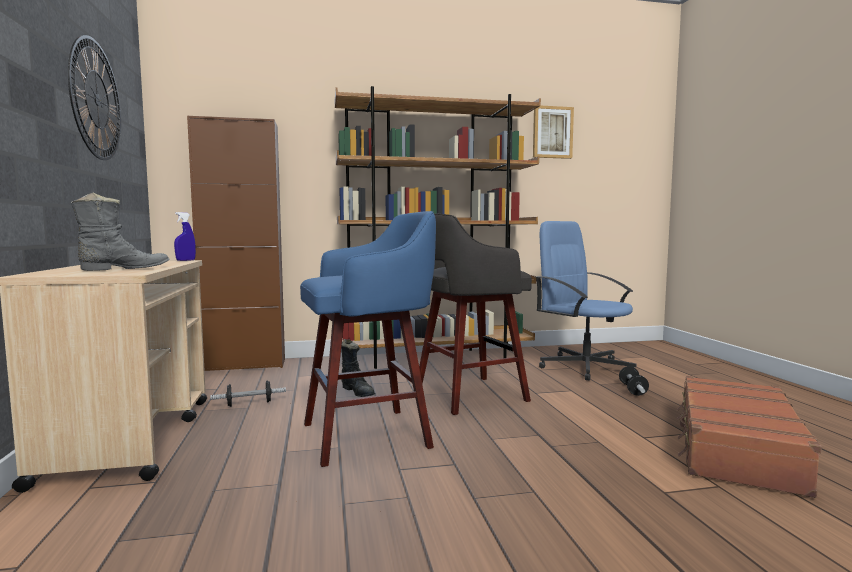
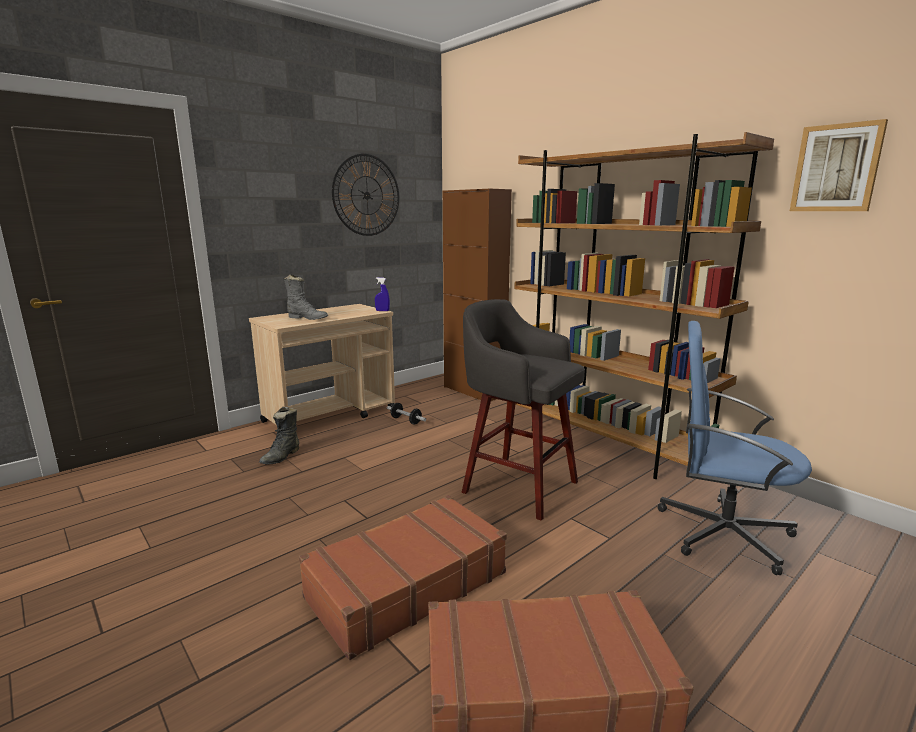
camera: 60 degrees right, 10 degrees up
(357, 392) = (468, 442): black boot -> black boot (281, 456)
(370, 435) = (391, 473): blue stool -> none
(585, 367) = (721, 532): blue office chair -> blue office chair turned 90 degrees counterclockwise
(594, 468) = (406, 585): none -> brown suitcase
(632, 390) = (675, 582): dumbbell -> none

